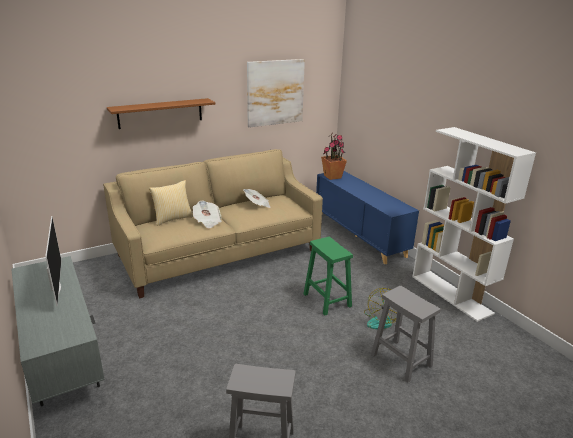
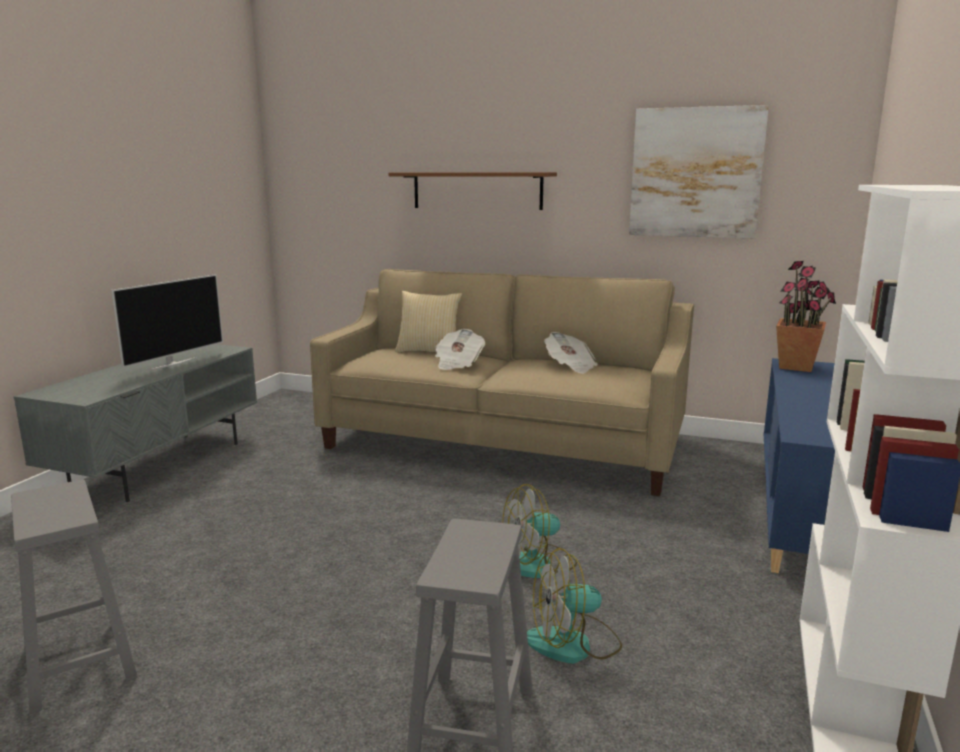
camera: 50 degrees right, 10 degrees down
(327, 300) = (537, 564): green stool -> fan

